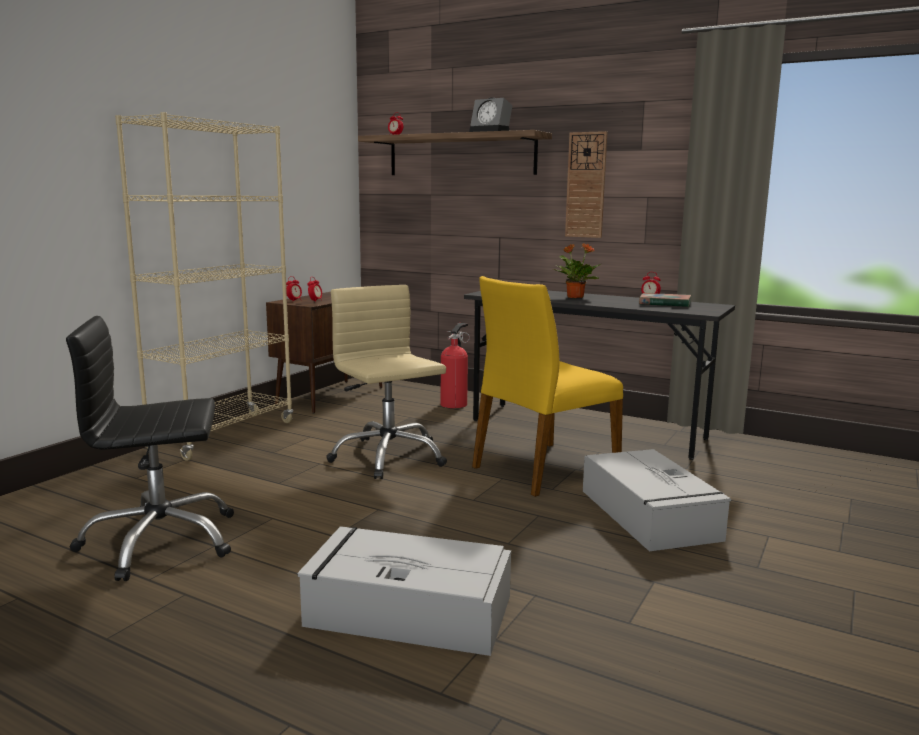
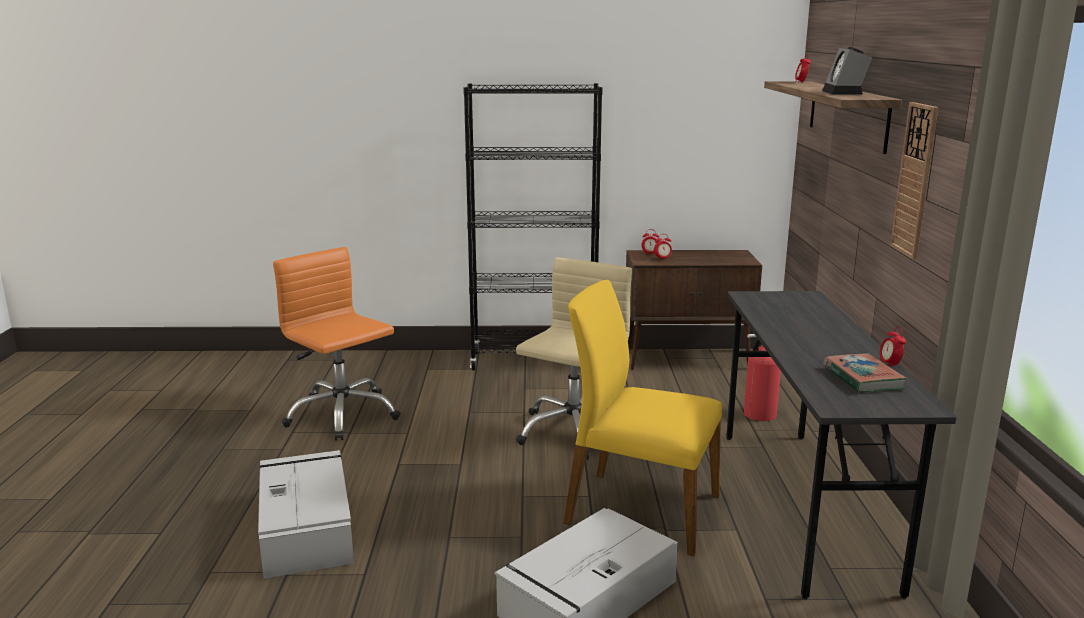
camera: 60 degrees right, 5 degrees up
(160, 541) = (342, 415): black office chair -> orange office chair
(223, 436) = (534, 361): beige bookcase -> black bookcase
(574, 297) = (816, 331): potted plant -> none

